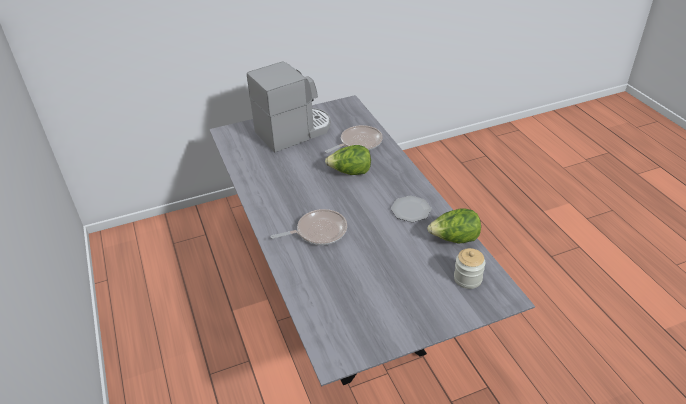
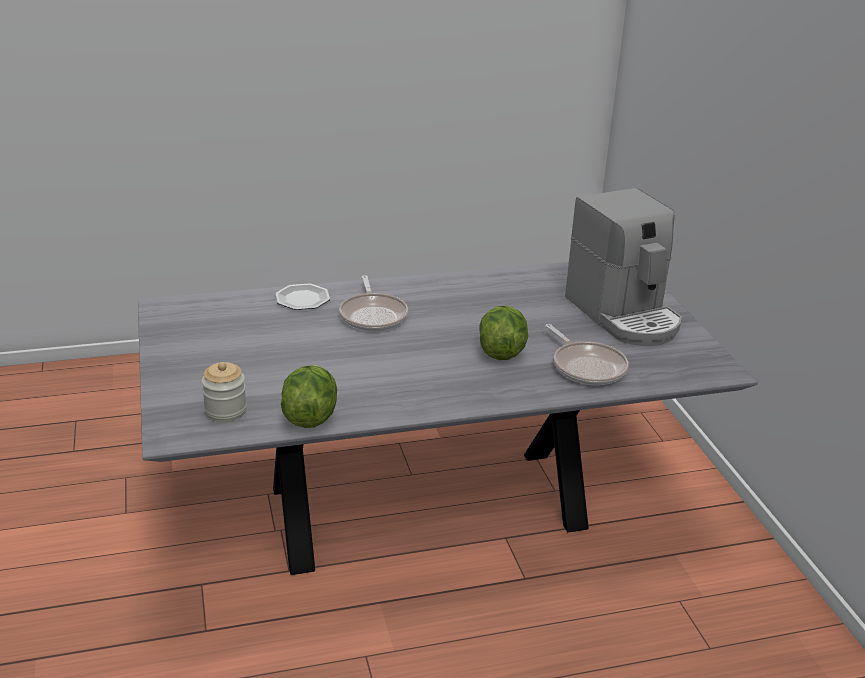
camera: 95 degrees right, 10 degrees down
(410, 210) = (393, 389): plate -> plate (303, 299)

